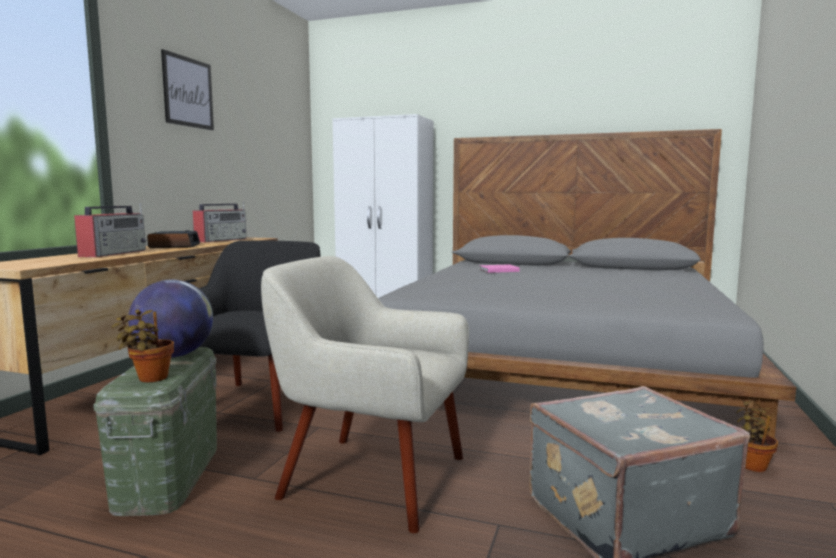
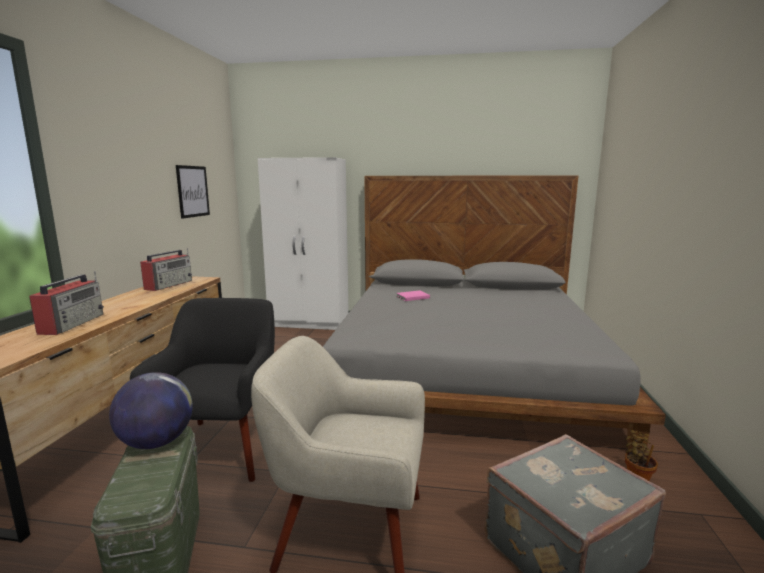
camera: 10 degrees left, 5 degrees up
(149, 379) = (143, 486): potted plant -> none
(174, 246) = (128, 301): alarm clock -> none
(188, 92) = (124, 144): picture -> picture (193, 191)

